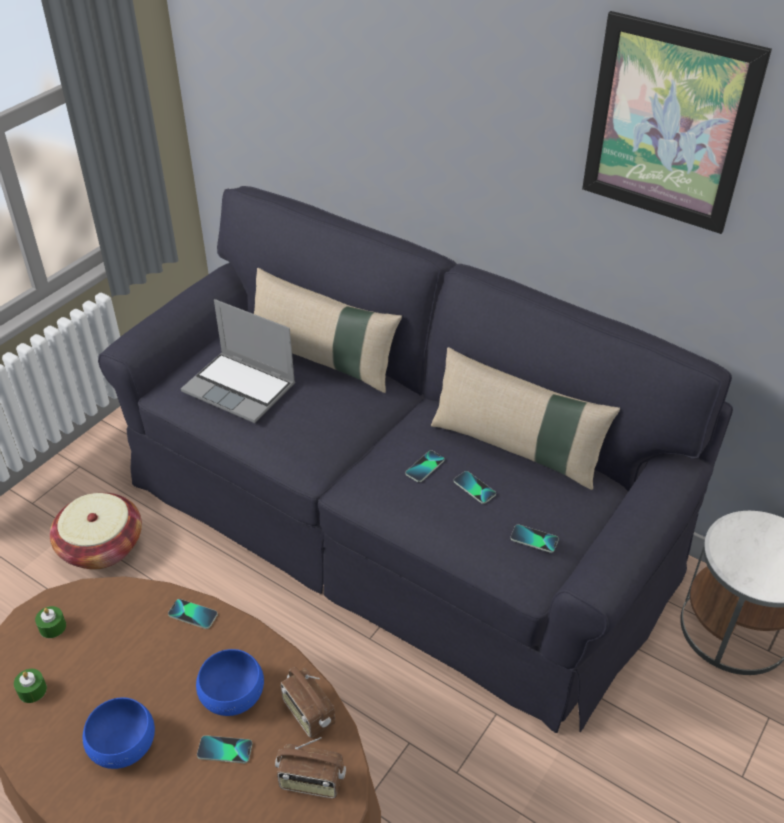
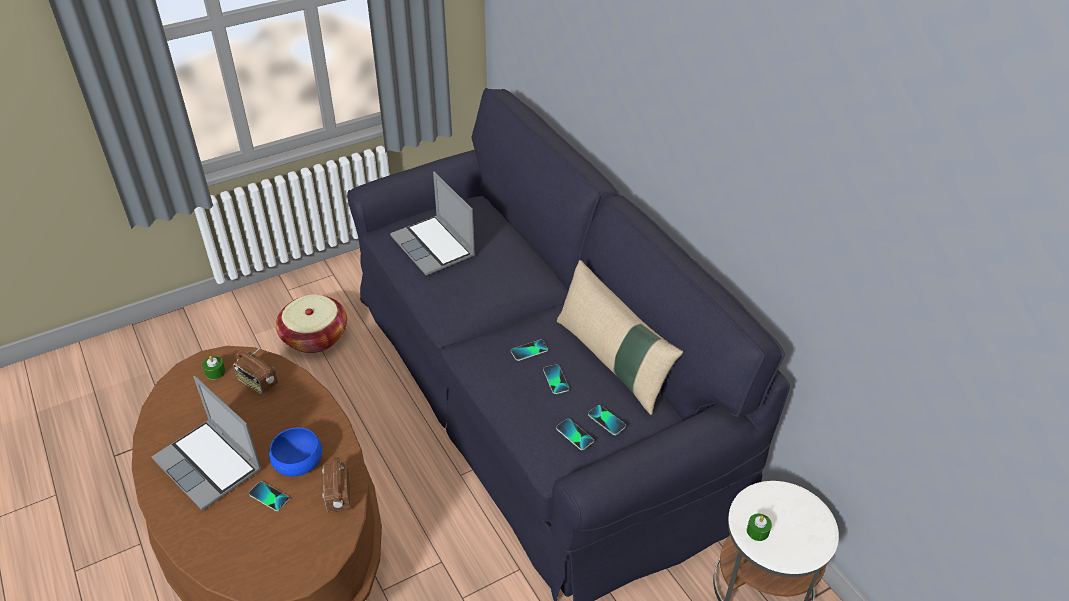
camera: 25 degrees right, 0 degrees up
(32, 690) = (178, 408): green candle -> green candle (757, 531)
(123, 743) = (210, 465): blue bowl -> laptop
(193, 614) = (307, 398): phone -> phone (606, 420)
(311, 782) = (310, 542): radio -> radio (257, 383)
(323, 360) = (510, 244): beige pillow -> none
(668, 124) = (767, 118): picture -> none

